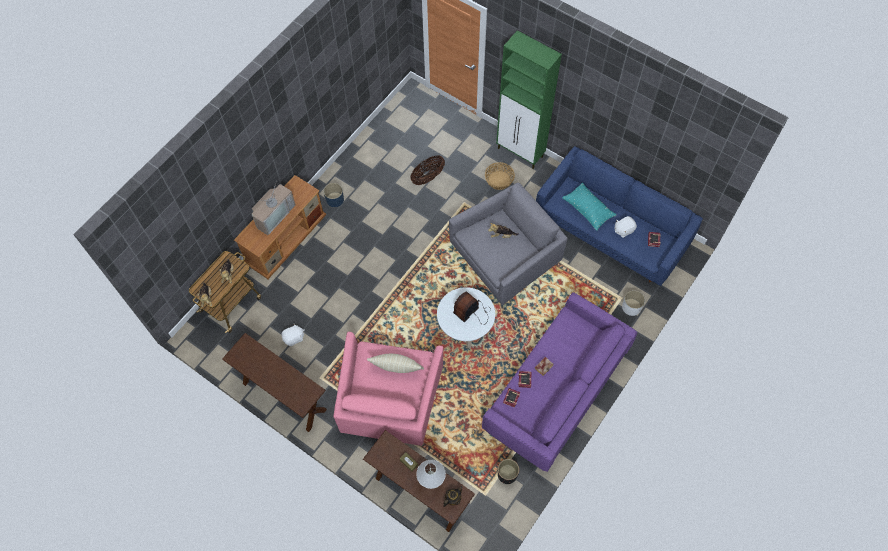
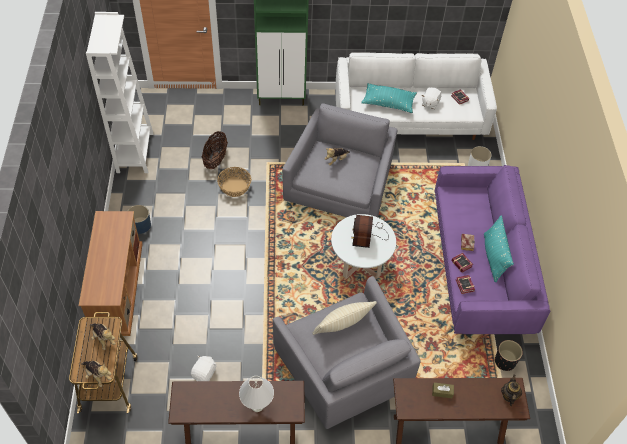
camera: 40 degrees left, 10 degrees down
(274, 214) = (104, 257): television -> none
(374, 137) = (135, 153): none -> white bookcase
(389, 397) = (344, 365): pink armchair -> grey armchair
(431, 480) = (476, 393): white table lamp -> white table lamp (257, 406)
(499, 180) = (282, 129): basket -> basket (234, 187)
(555, 391) = (494, 257): none -> turquoise pillow
(611, 230) = (409, 117): blue sofa -> white sofa

